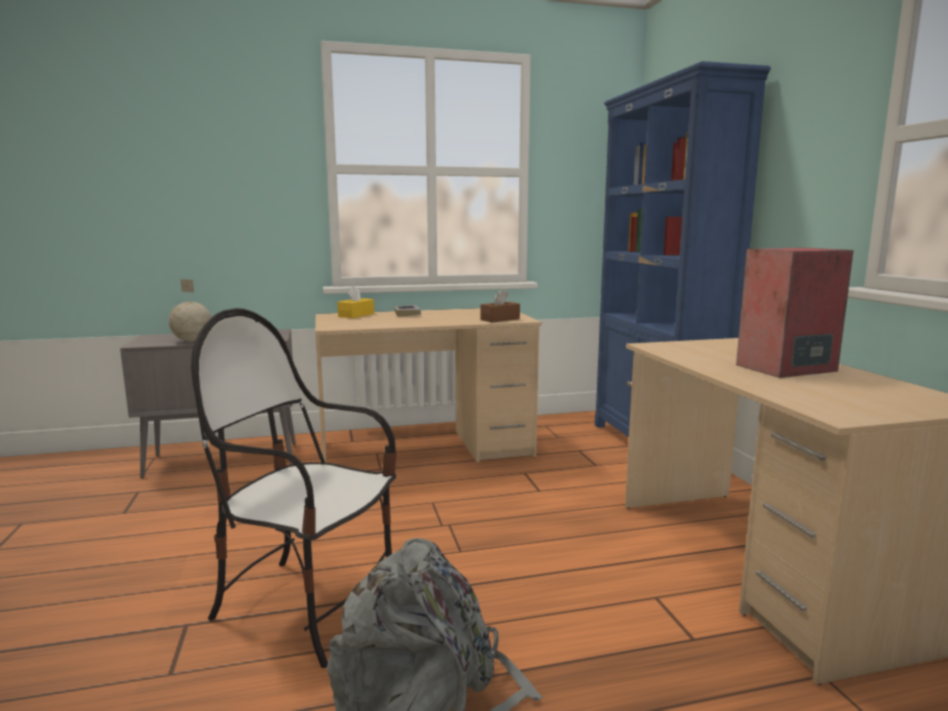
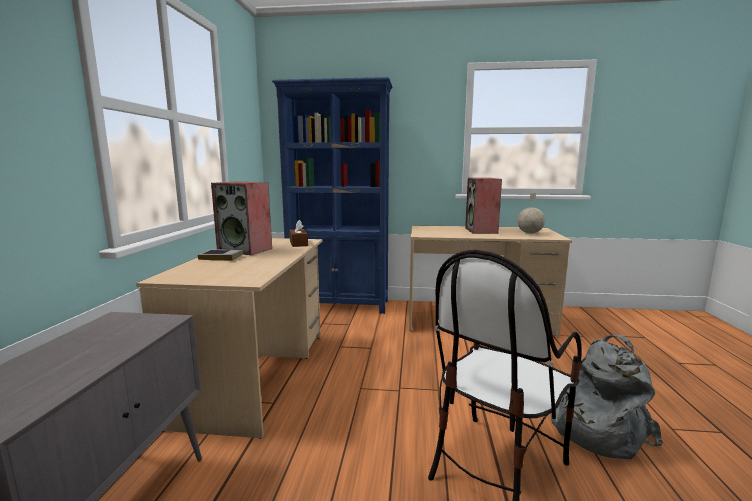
camera: 70 degrees left, 0 degrees up
(192, 341) = (77, 370): globe -> globe (530, 233)
(356, 315) = (191, 270): yellow tissue box -> none
(447, 314) = (246, 250): none -> speaker

